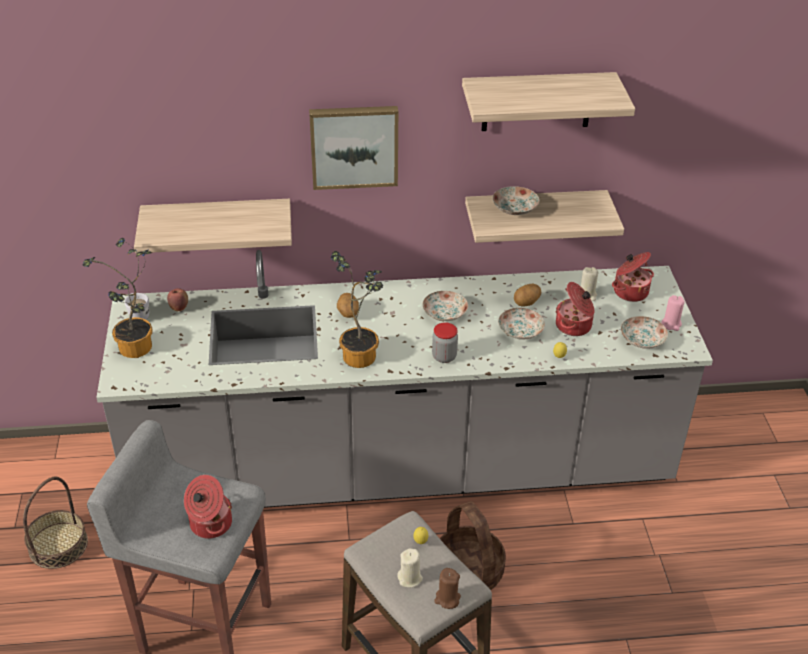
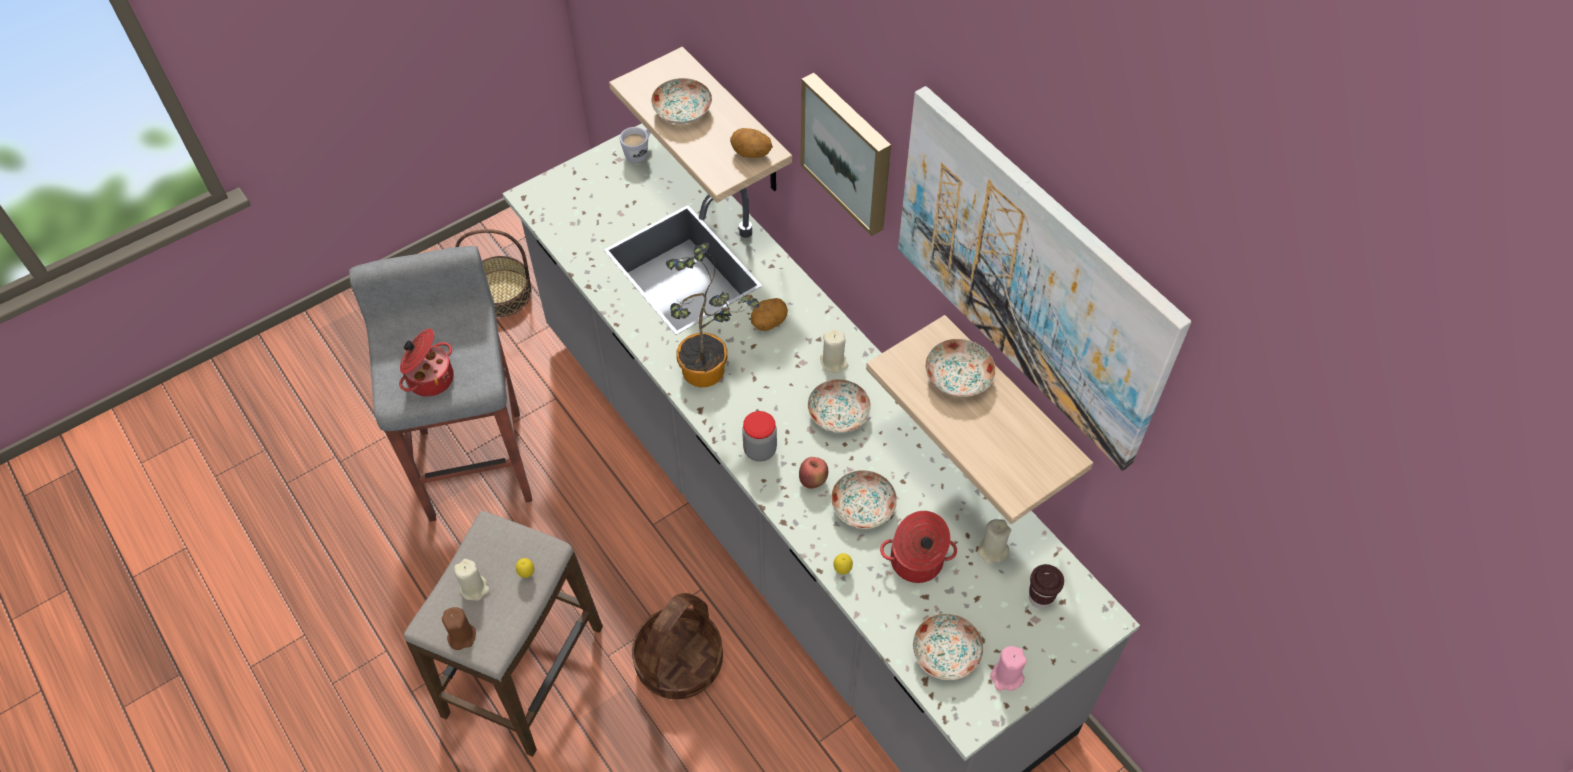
camera: 60 degrees right, 15 degrees up
(136, 351) = (585, 183): potted plant -> none
(179, 308) = (673, 177): apple -> apple (813, 481)
(201, 225) = (683, 111): none -> plate
(404, 300) = (833, 362): none -> beige candle
(526, 303) = (923, 490): potato -> potato (751, 154)
(537, 101) = (1030, 277): shelf -> picture
(630, 291) = (1040, 598): cooking pot -> brown cup

